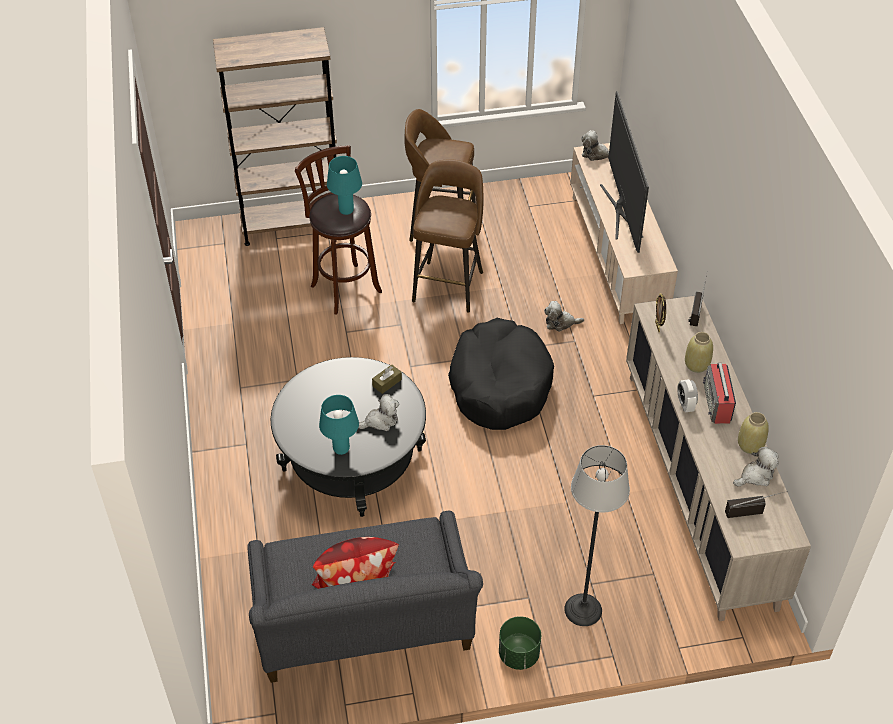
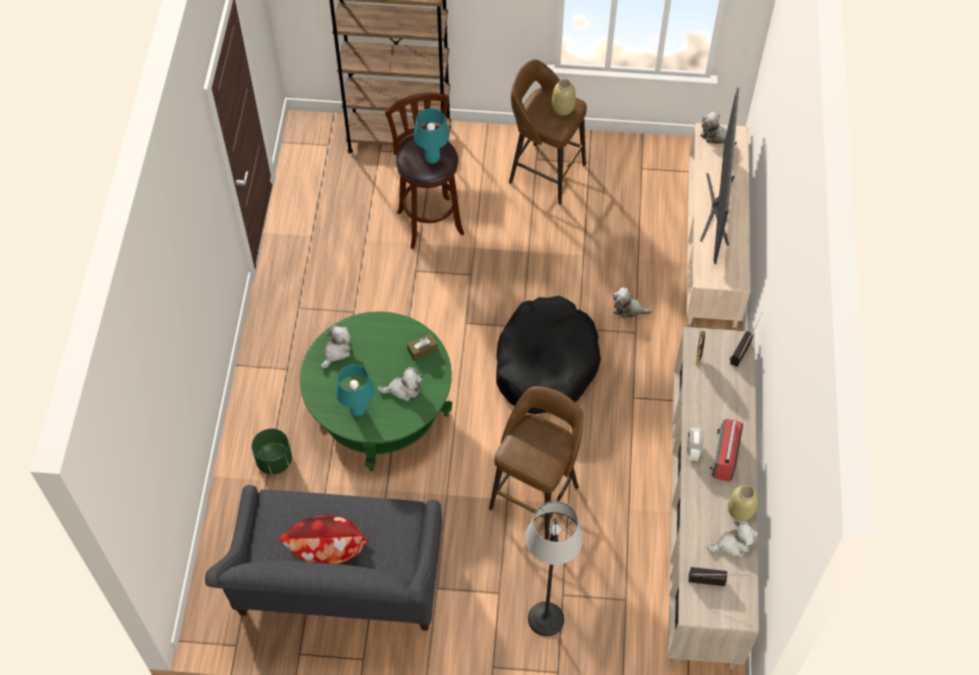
camera: 15 degrees right, 10 degrees up
(302, 402) = (336, 351): none -> plush toy
(352, 460) = (380, 410): black coffee table -> green coffee table
(449, 285) = (532, 241): brown stool -> brown stool (536, 495)
(518, 654) = (471, 647): green planter -> green planter (274, 461)
(696, 365) = (720, 410): beige vase -> beige vase (562, 108)

